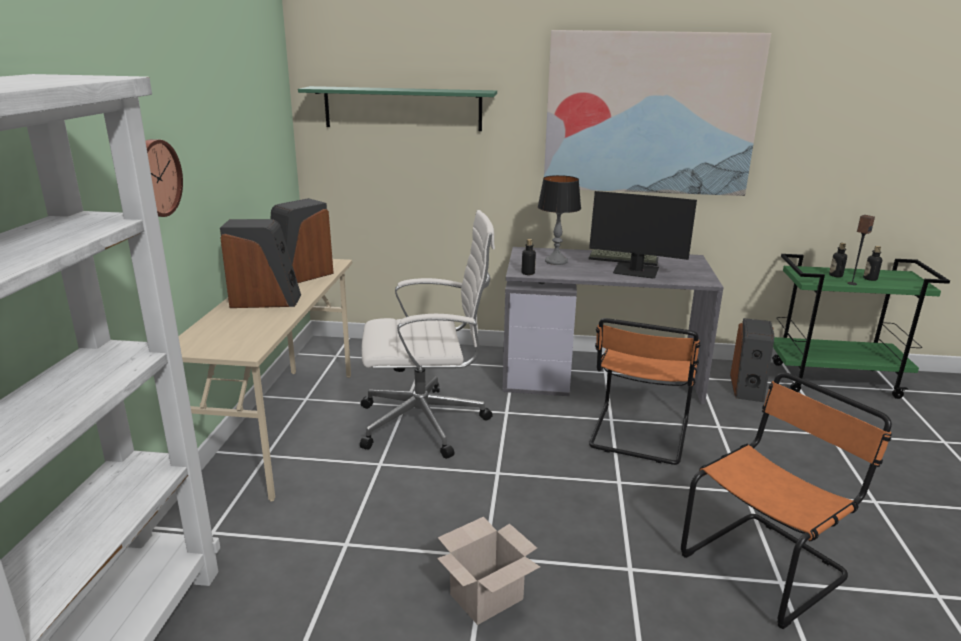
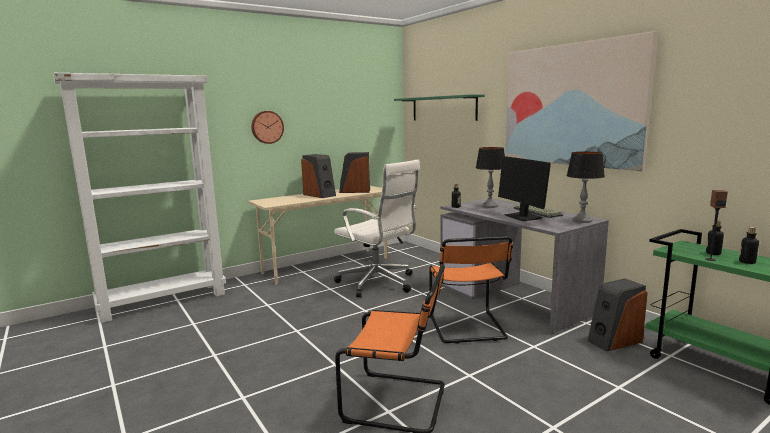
camera: 50 degrees right, 10 degrees down
(487, 595) = (270, 340): cardboard box -> none
(638, 436) = (467, 328): orange chair -> orange chair turned 75 degrees counterclockwise
(690, 262) = (582, 220): none -> table lamp

